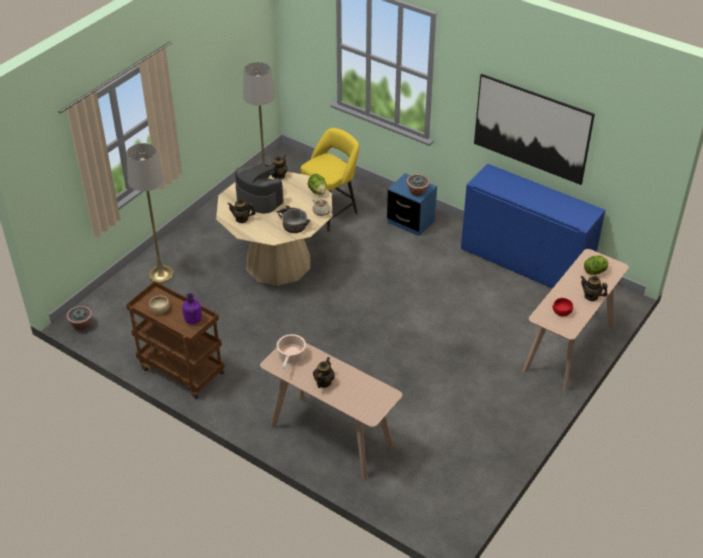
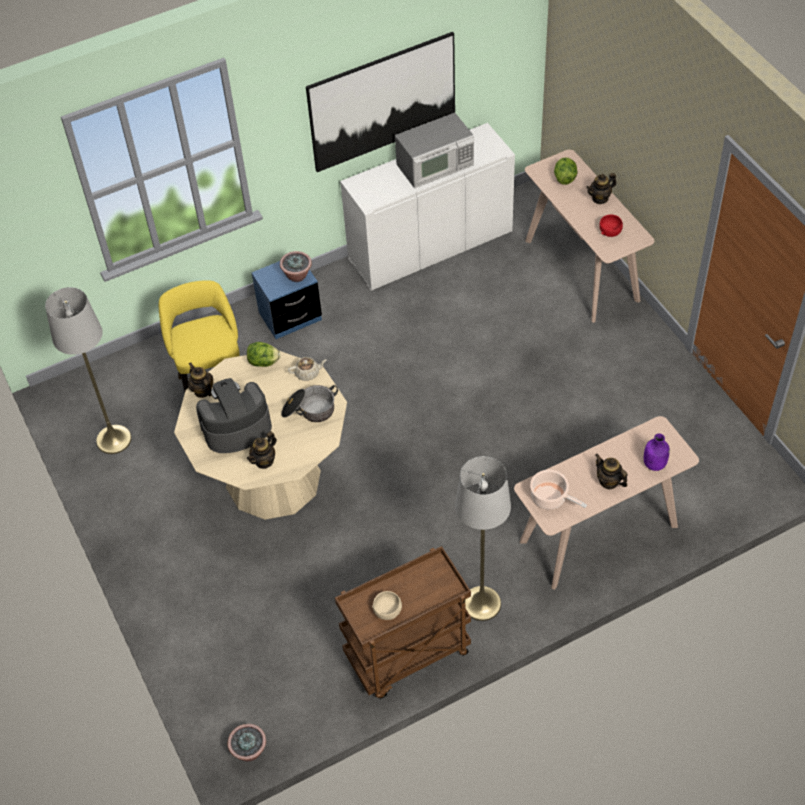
camera: 60 degrees left, 10 degrees up
(161, 274) = (207, 620): grey floor lamp -> grey floor lamp (481, 603)
(193, 321) = (430, 579): purple bottle -> purple bottle (655, 464)
(525, 263) = (430, 245): blue cabinet -> white cabinet
(540, 199) = (436, 165): none -> microwave

